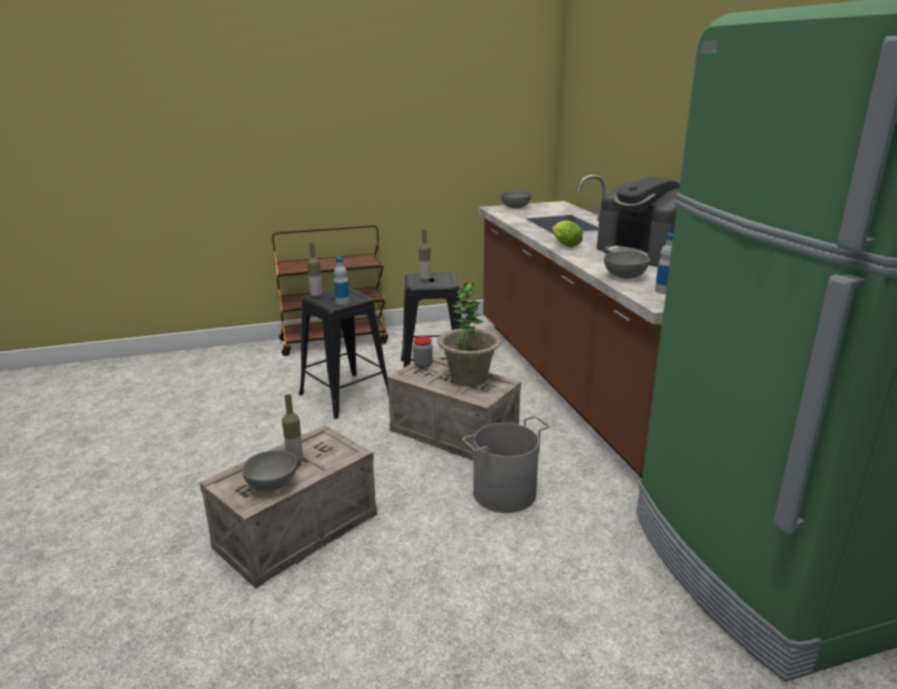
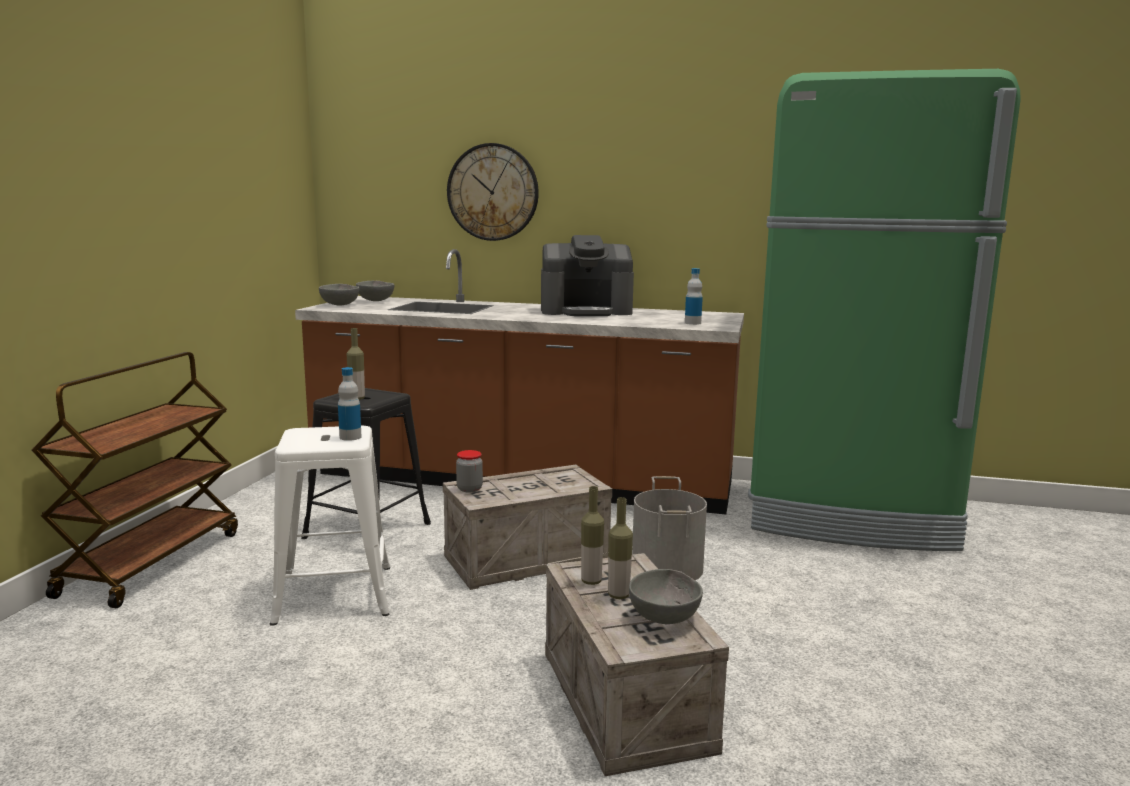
camera: 60 degrees left, 10 degrees down
(316, 296) = (294, 443): bottle -> bottle (591, 581)
(345, 395) = (334, 594): black stool -> white stool
(468, 378) = (536, 479): potted plant -> none
(564, 245) = (515, 317): lettuce -> none
(626, 277) = (641, 322): grey bowl -> grey bowl (376, 301)
(636, 125) = (493, 192): none -> wall clock

